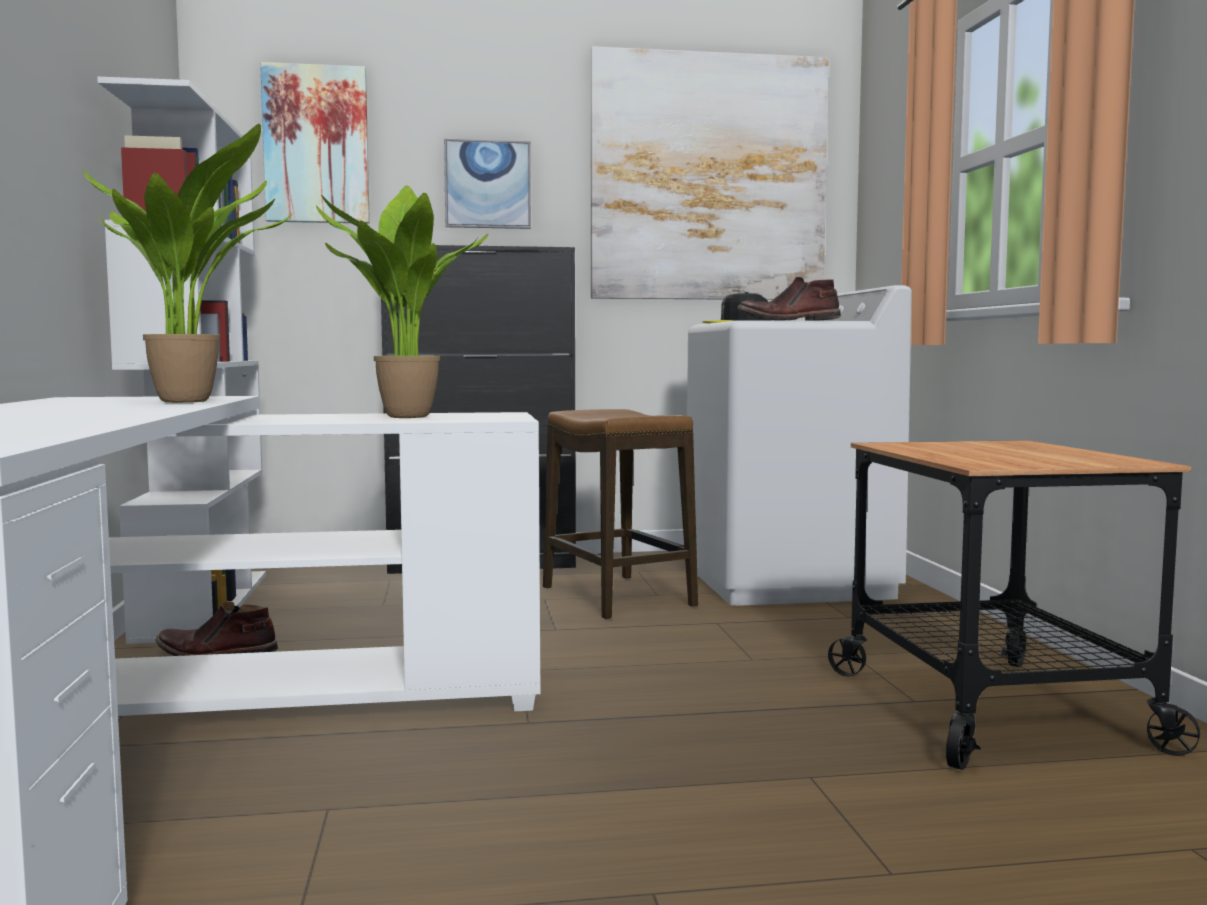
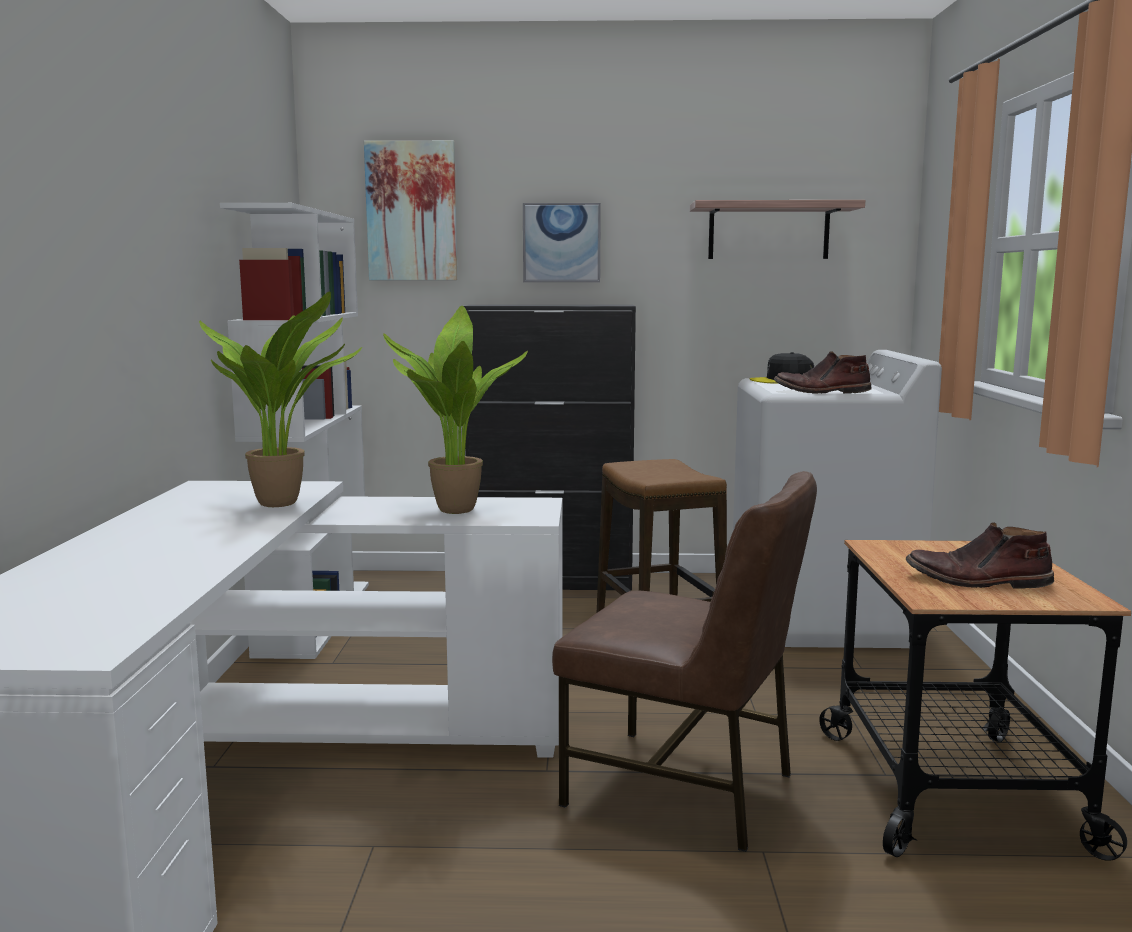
camera: 10 degrees right, 5 degrees up
(216, 654) = (316, 674): brown boot -> brown boot (978, 581)
(697, 728) = (683, 789): none -> brown chair
(708, 178) = (768, 231): picture -> shelf

